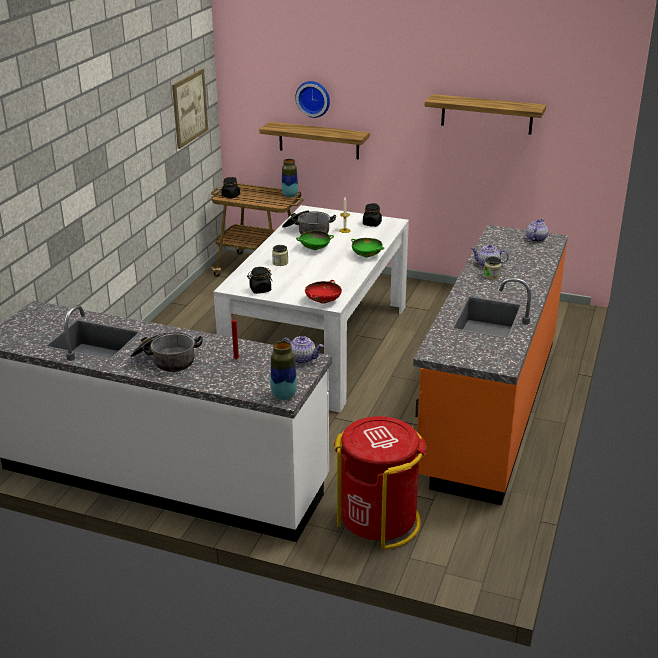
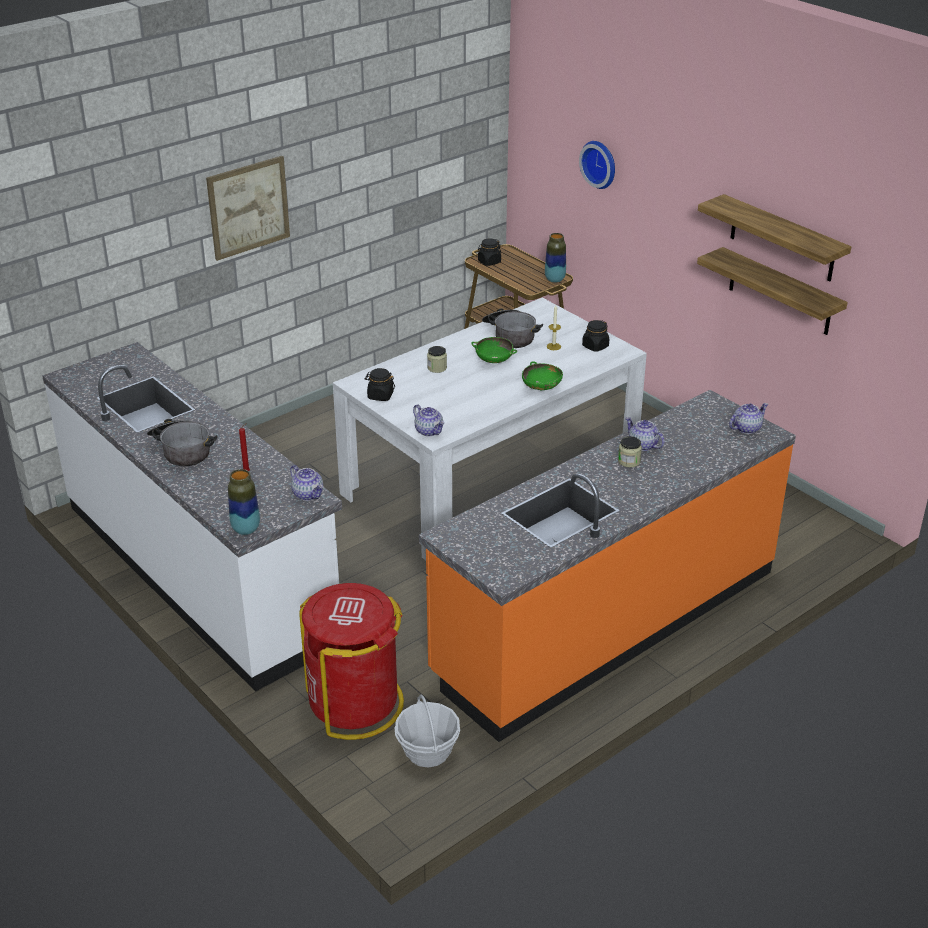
camera: 30 degrees right, 5 degrees up
(189, 108) = (447, 146): picture -> picture (248, 207)
(318, 140) = (602, 218): shelf -> shelf (780, 292)
(323, 301) = (429, 431): red bowl -> teapot
(462, 531) = (428, 751): none -> basket

